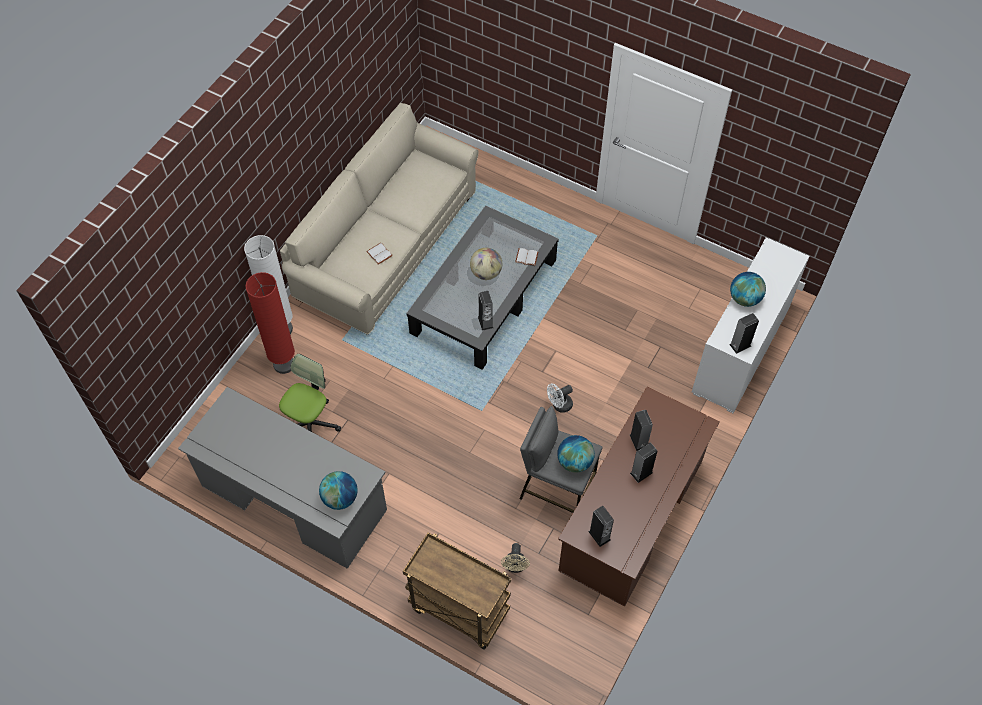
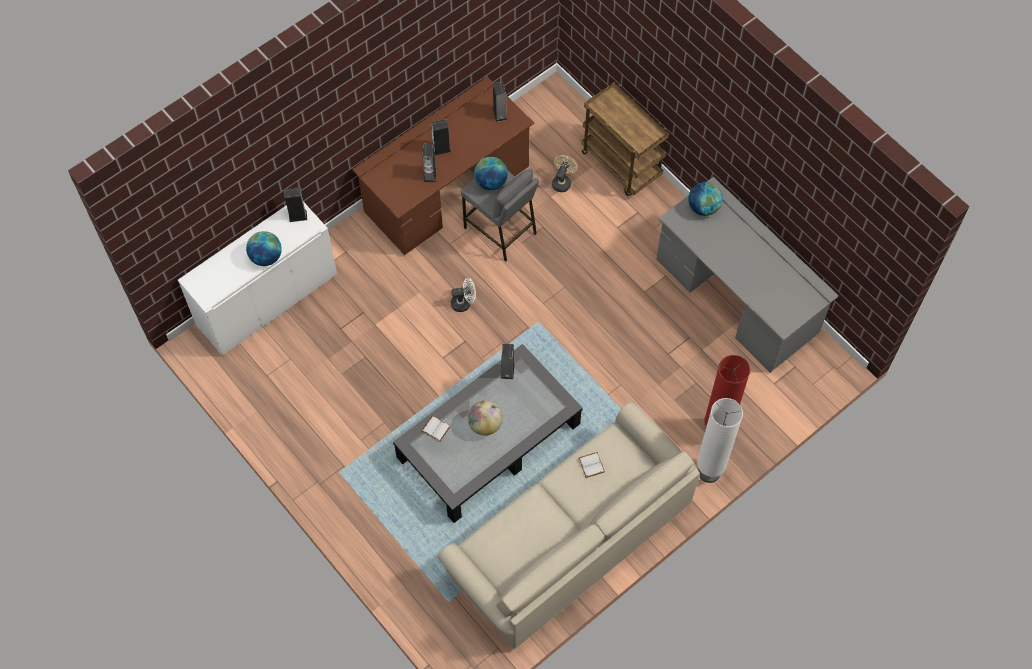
camera: 160 degrees left, 5 degrees up
(310, 423) = (704, 362): office chair -> none

